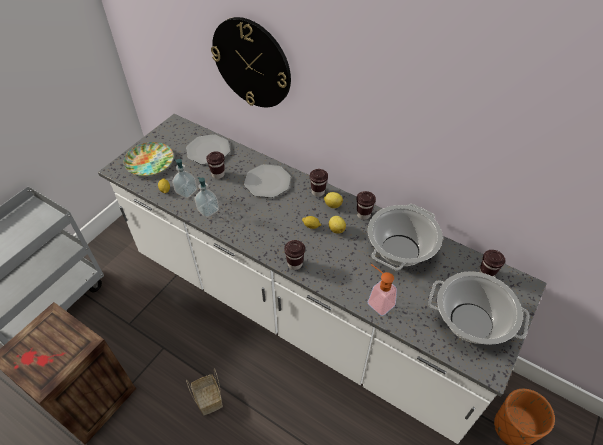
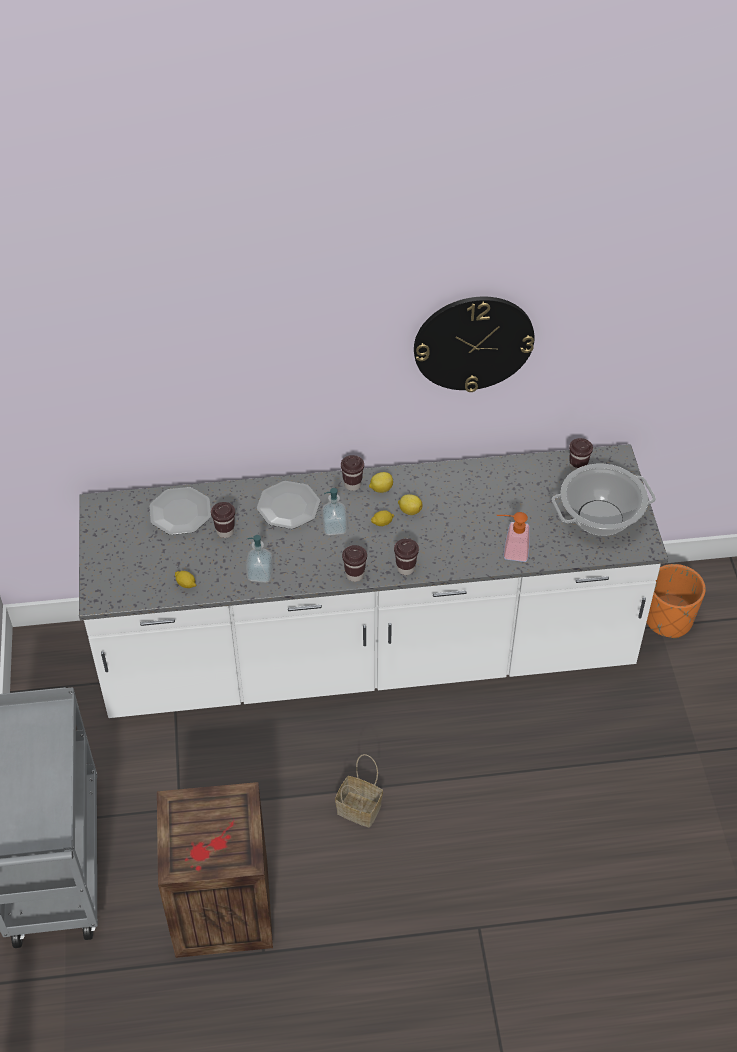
camera: 40 degrees left, 0 degrees up
(150, 162) = (128, 566): plate -> none
(186, 191) = (212, 571): soap dispenser -> soap dispenser (334, 527)
(252, 63) = (223, 378): wall clock -> wall clock (473, 342)
(363, 214) = (420, 480): brown cup -> brown cup (354, 575)
(400, 249) = (486, 492): cooking pot -> none

